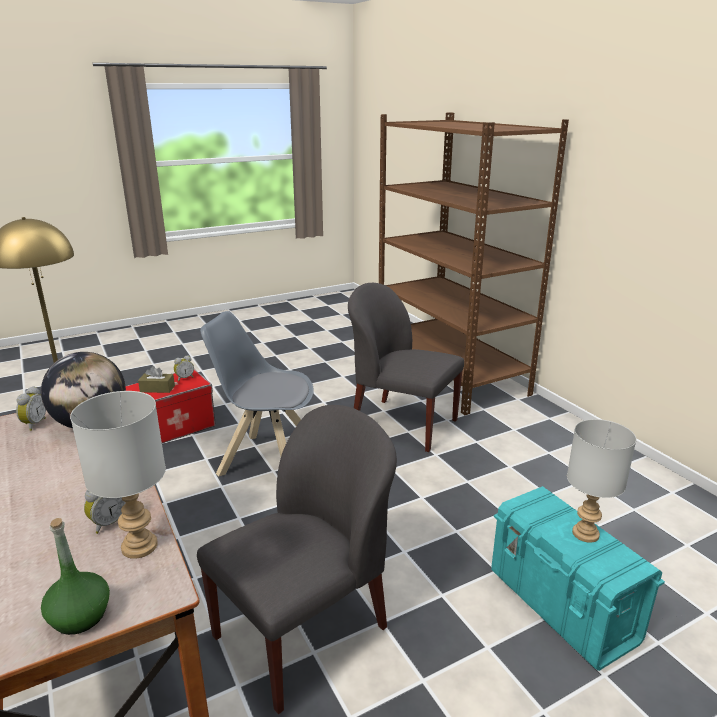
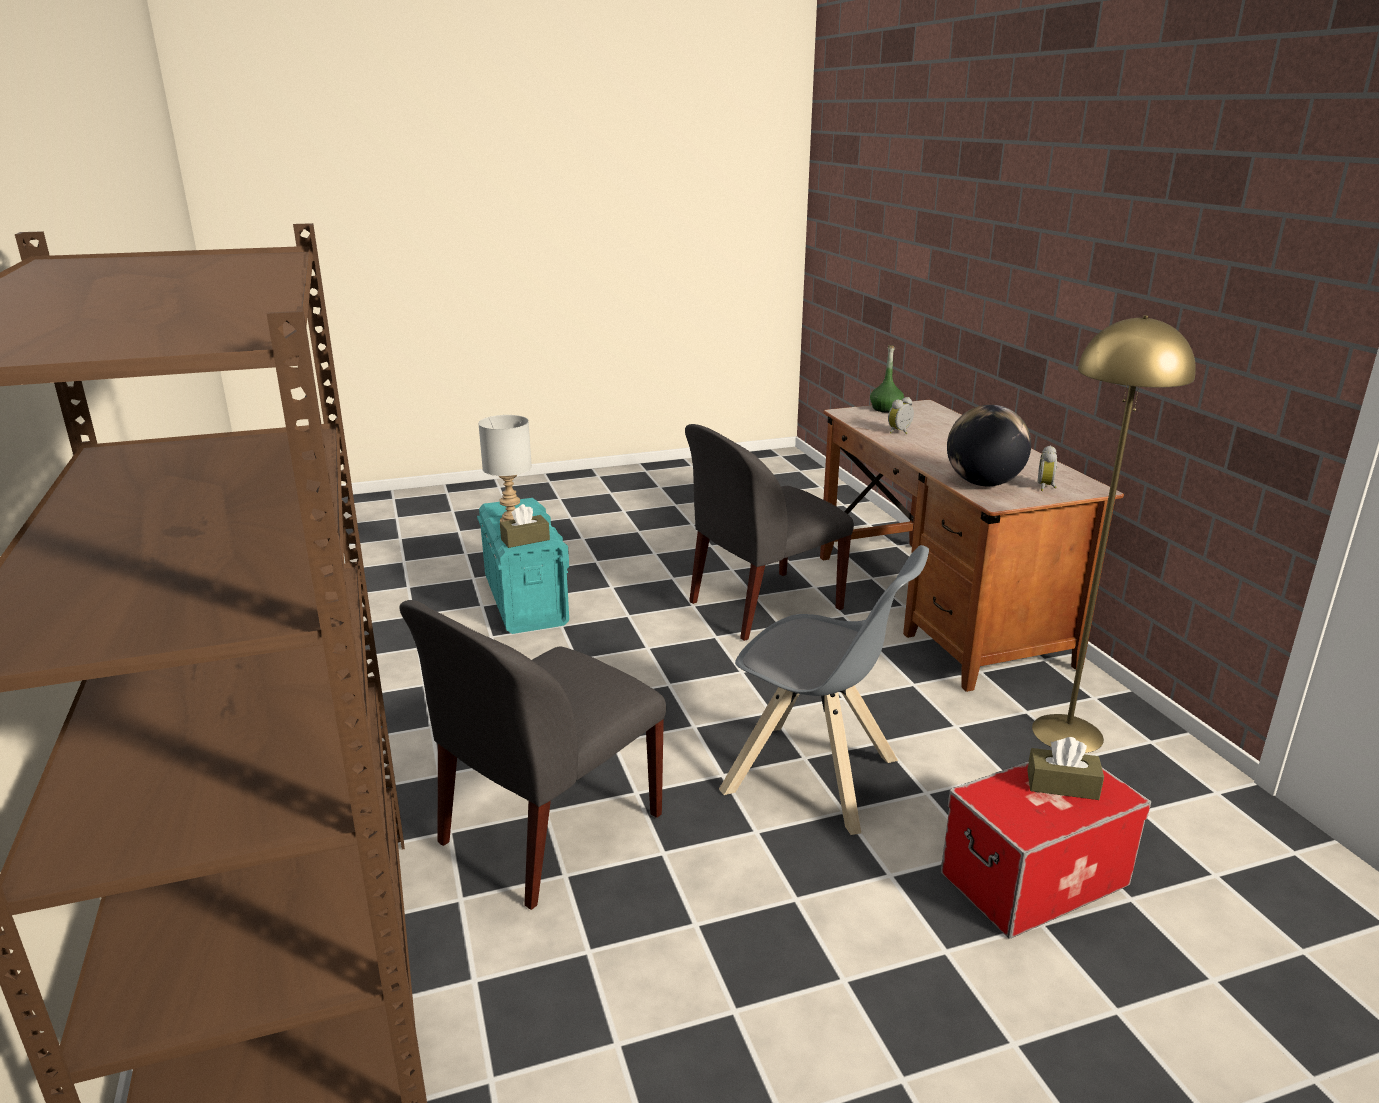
camera: 170 degrees left, 0 degrees up
(138, 547) = (871, 424): grey table lamp -> none
(184, 378) = (1022, 813): alarm clock -> none
(402, 424) = (546, 831): grey chair -> grey chair turned 90 degrees clockwise
(541, 505) = (525, 539): none -> brown tissue box

